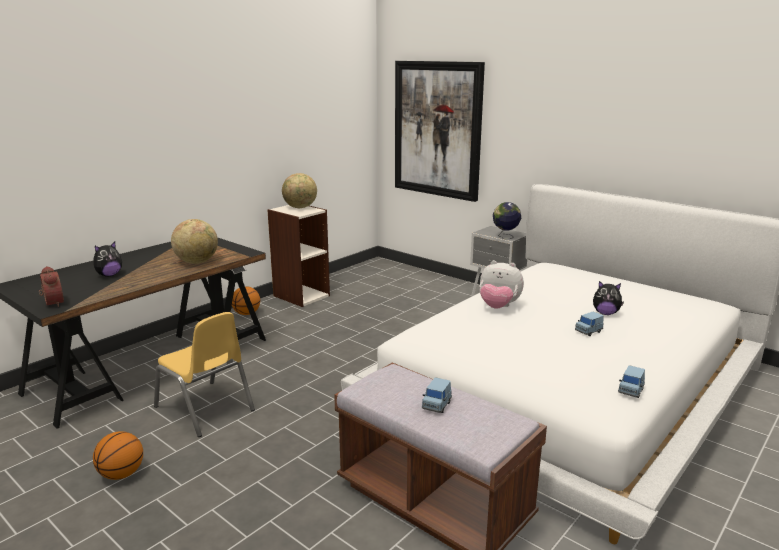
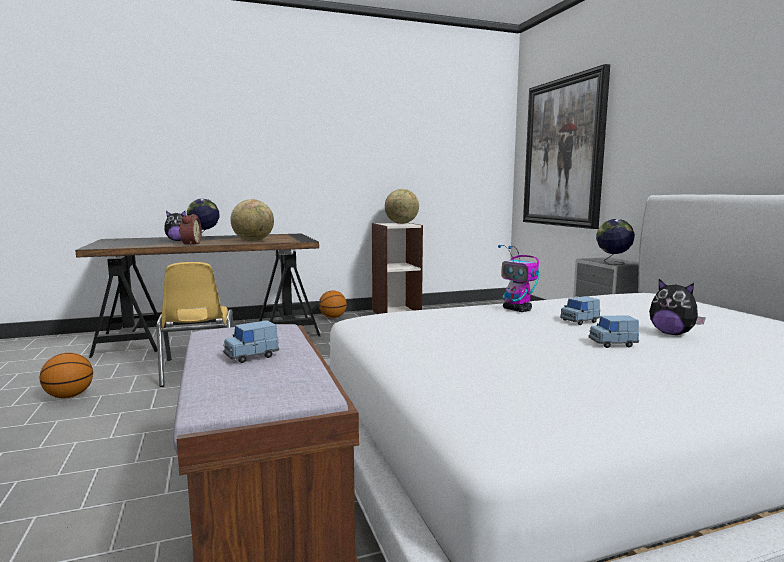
camera: 30 degrees right, 10 degrees down
(52, 303) = (104, 246): alarm clock -> alarm clock (190, 244)
(123, 263) = (204, 238): none -> globe
(498, 307) = (517, 310): plush toy -> toy robot
(630, 391) = (583, 412): blue toy car -> blue toy car (579, 321)

